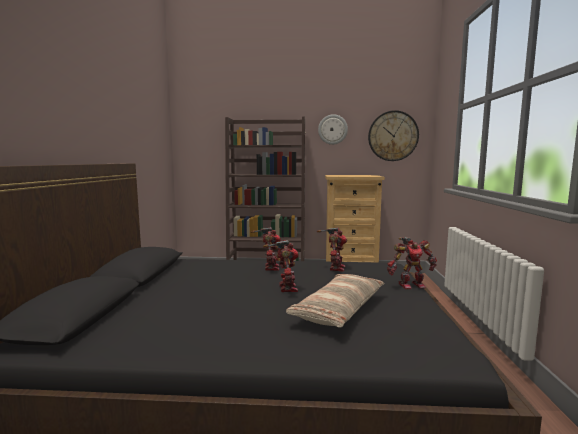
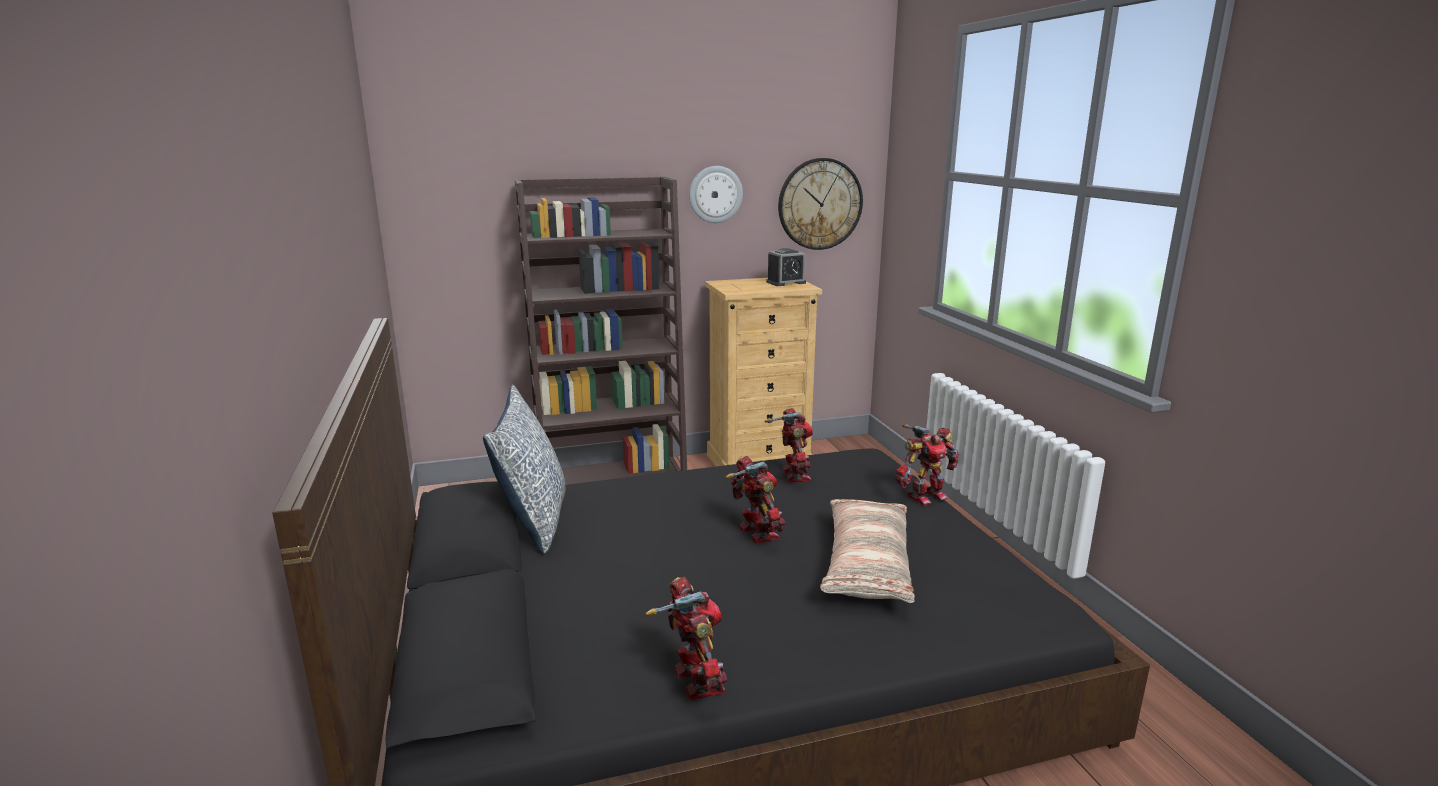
camera: 20 degrees left, 10 degrees up
(180, 269) = (534, 519): none -> pillow
(270, 267) = (690, 491): toy robot -> toy robot (694, 682)
(367, 175) = (786, 282): none -> alarm clock

